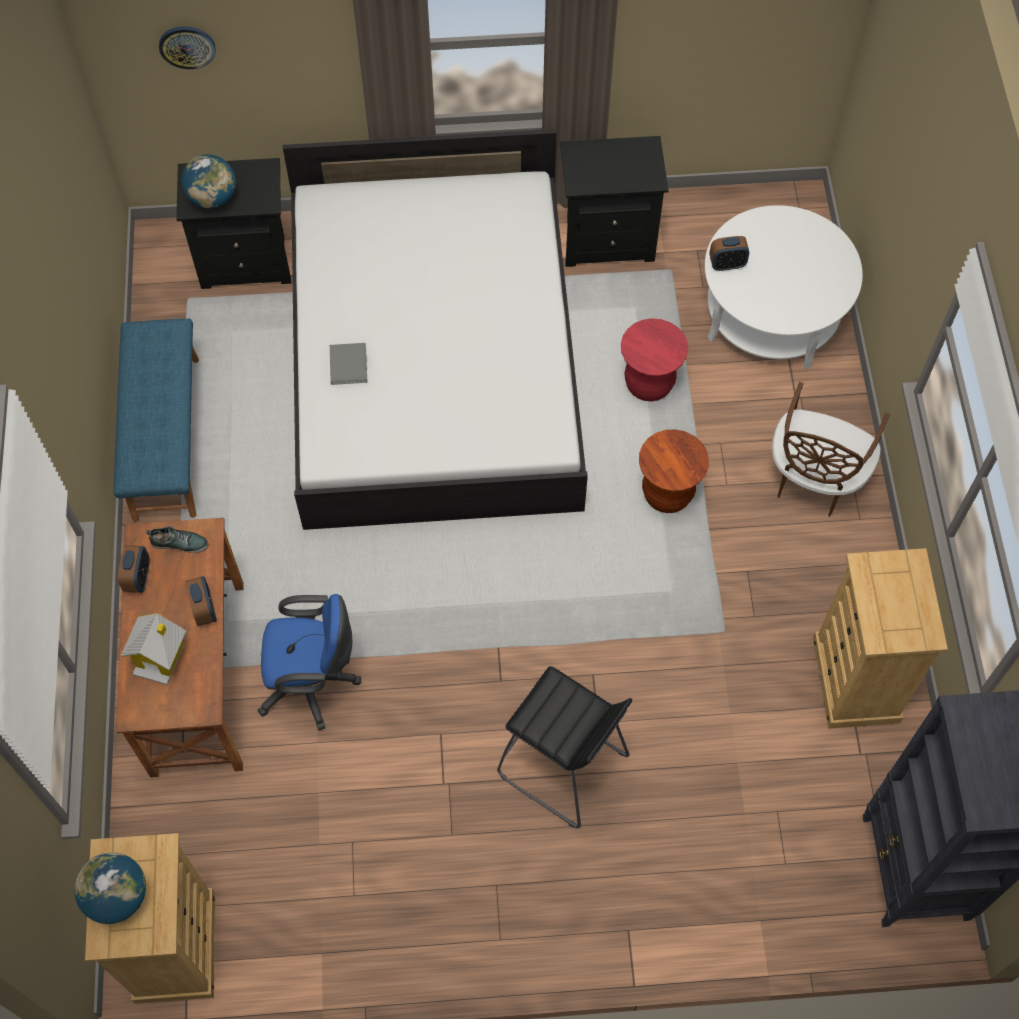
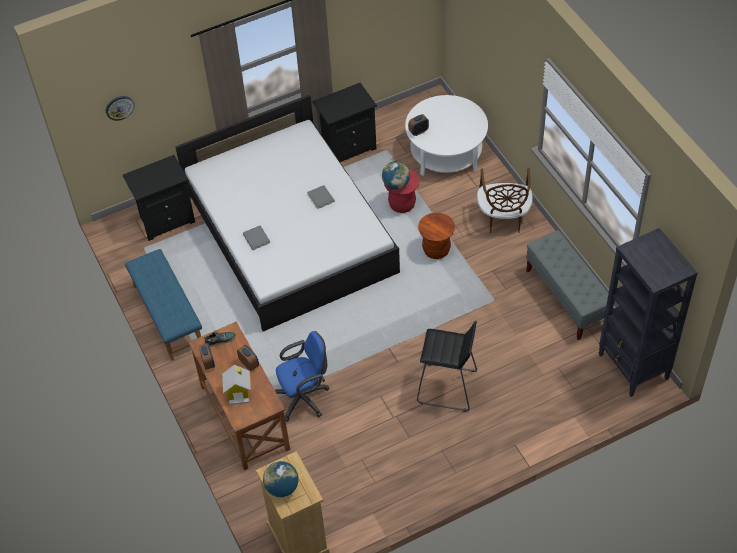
camera: 20 degrees left, 10 degrees down
(213, 198) = (149, 184): globe -> globe (396, 184)
(494, 330) = (321, 198): none -> grey book
(856, 680) = (567, 298): beige dresser -> grey bench

